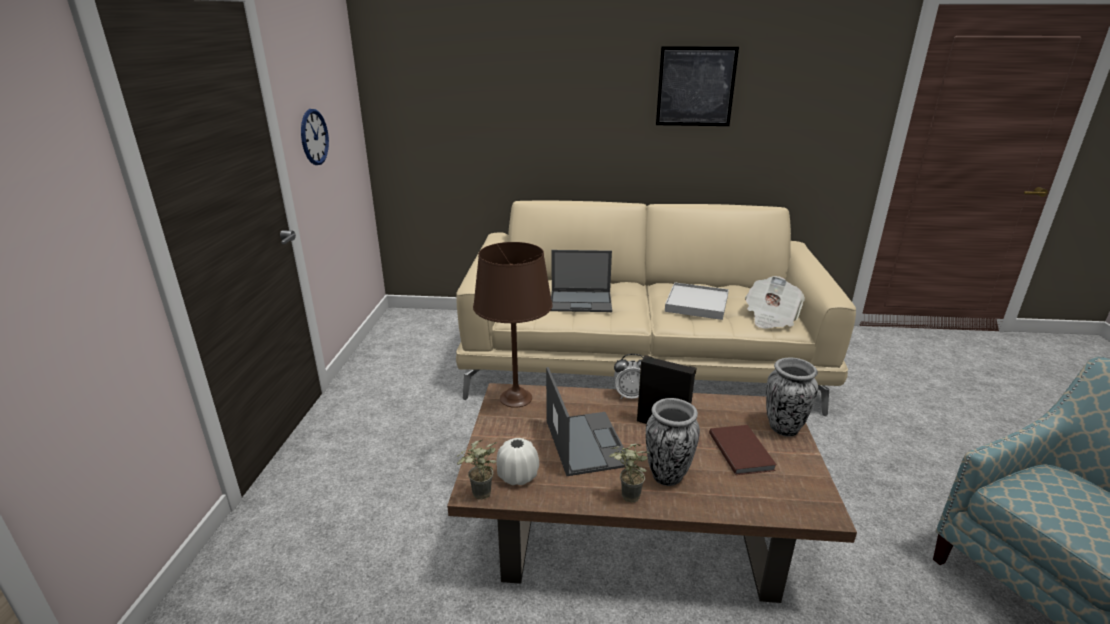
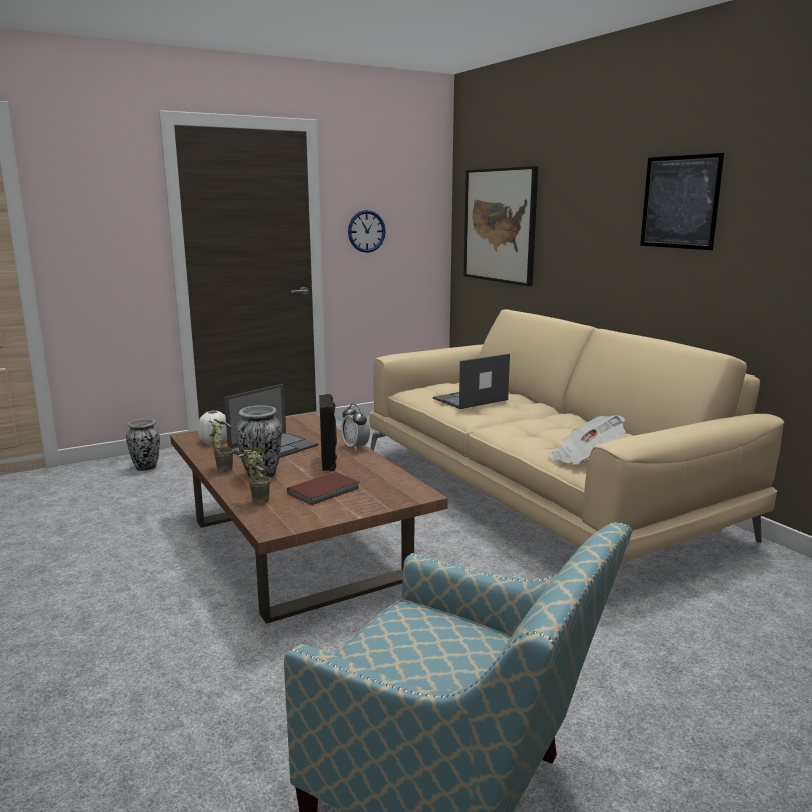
camera: 55 degrees right, 10 degrees down
(455, 111) = (500, 225): none -> picture
(479, 497) = (184, 438): potted plant -> potted plant (255, 501)
(516, 398) = (303, 422): brown table lamp -> none
(581, 301) = (469, 399): laptop -> laptop turned 90 degrees clockwise
(696, 304) = (549, 429): white tray -> none
(784, 428) = (383, 500): vase -> vase (146, 468)

